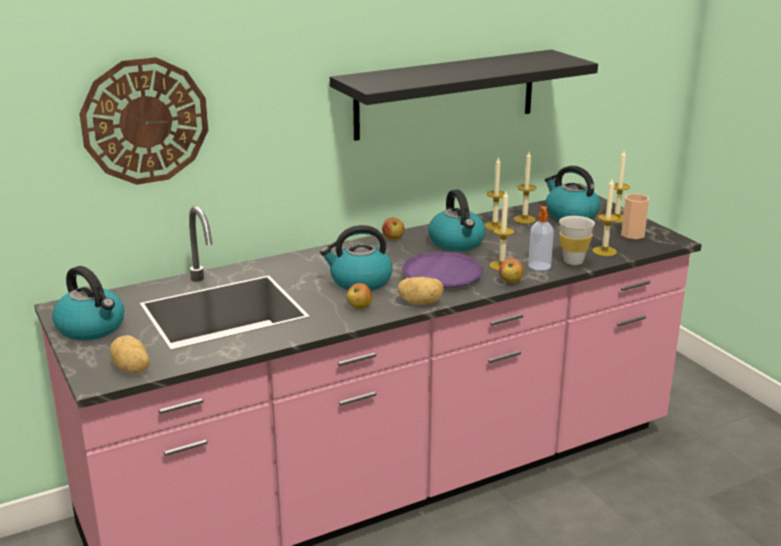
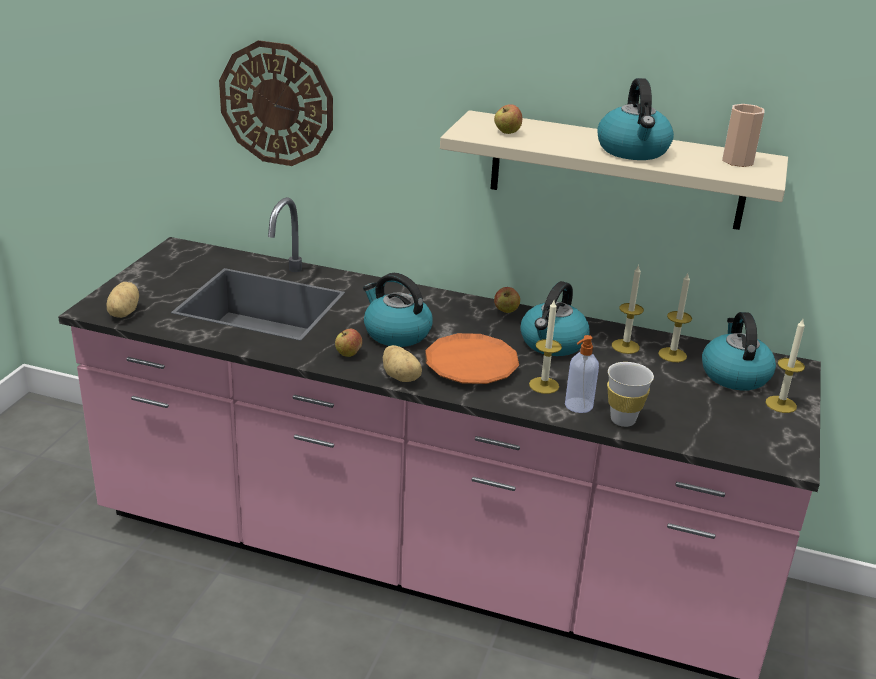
camera: 45 degrees right, 5 degrees up
(92, 328) = (163, 271): kettle -> kettle (633, 151)
(442, 276) = (471, 365): purple plate -> orange plate
(446, 94) = (616, 170): black shelf -> beige shelf
(510, 281) = (518, 403): apple -> apple (507, 132)
(604, 251) = (681, 428): candle -> none
(632, 235) = (756, 430): cup -> cup (737, 161)

